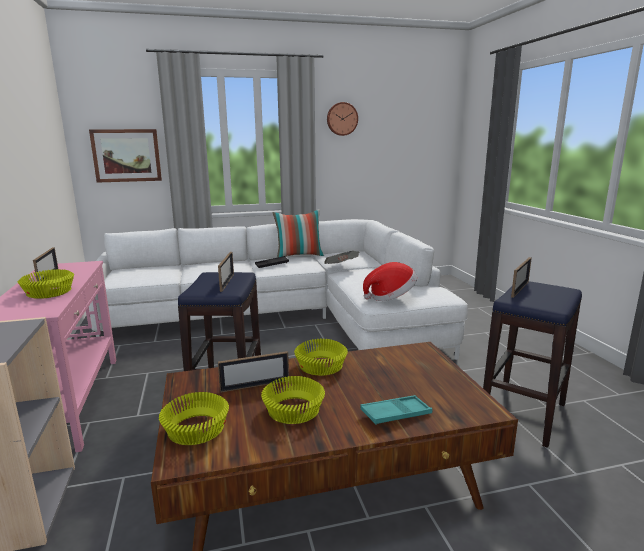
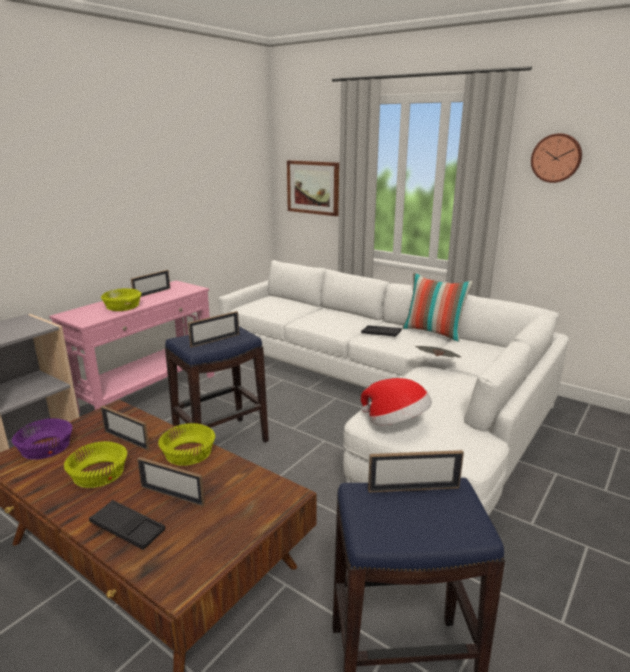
camera: 50 degrees right, 5 degrees up
(197, 430) = (45, 448): yellow bowl -> purple bowl
(372, 386) = (172, 495): none -> picture frame
(396, 414) = (128, 529): turquoise tray -> black tray

